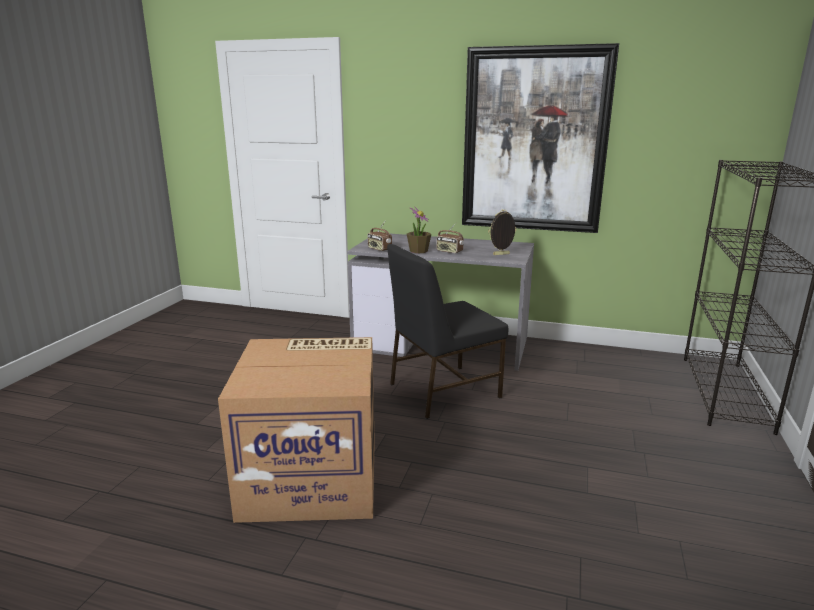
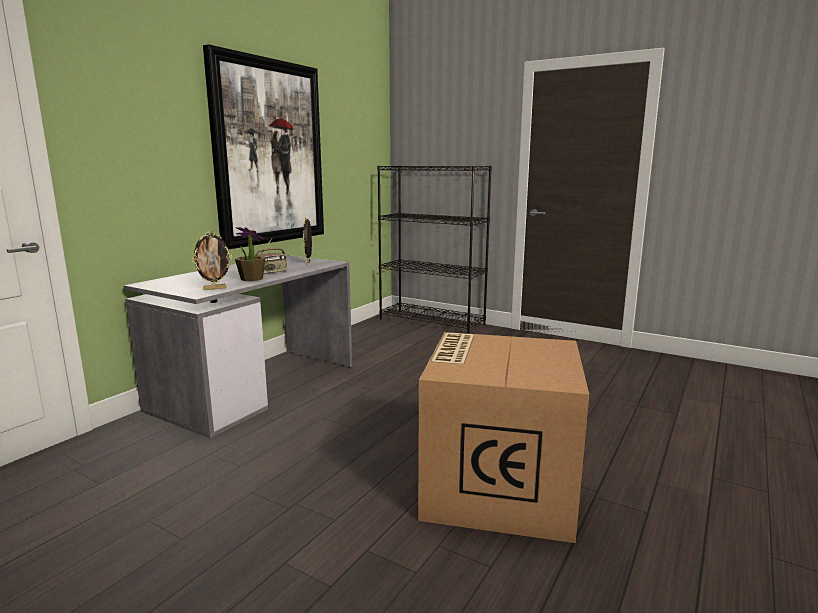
camera: 75 degrees left, 5 degrees down
(379, 249) = (215, 288): radio -> picture frame
(442, 391) = (363, 401): black chair -> none

